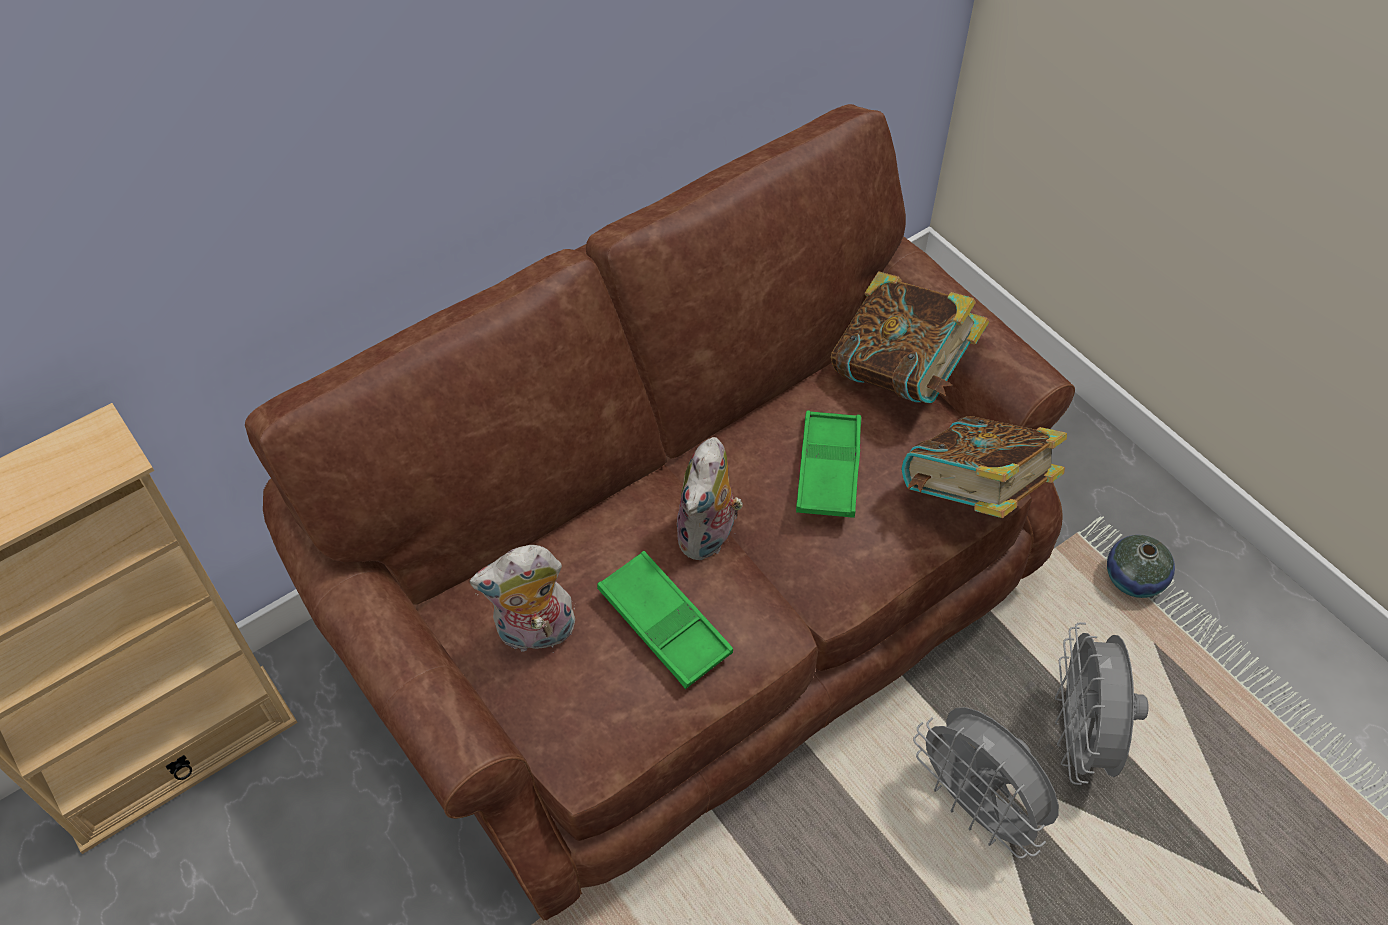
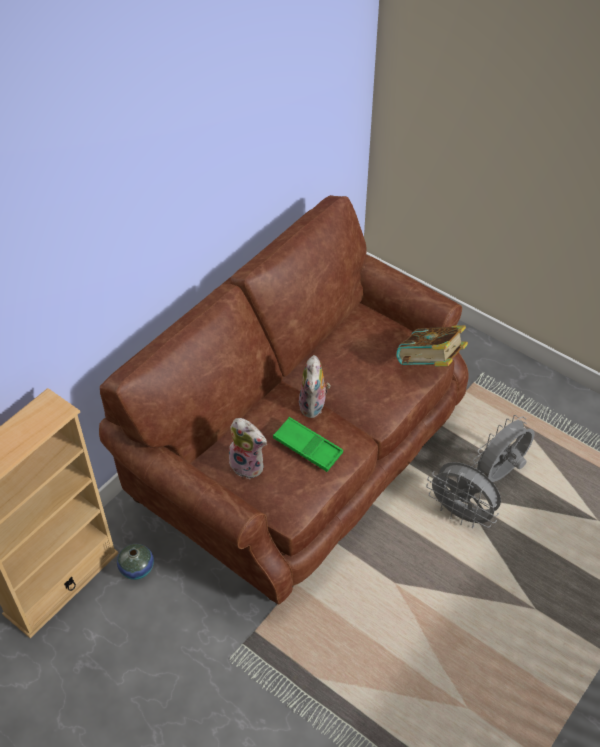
camera: 15 degrees left, 5 degrees down
(535, 634) = (249, 465): plush toy -> plush toy turned 120 degrees counterclockwise
(828, 469) = (360, 365): green tray -> none
(901, 373) = (380, 316): book -> none
(1080, 737) = (500, 473): grey fan -> grey fan turned 60 degrees clockwise
(1133, 578) = (505, 397): vase -> vase (137, 568)

